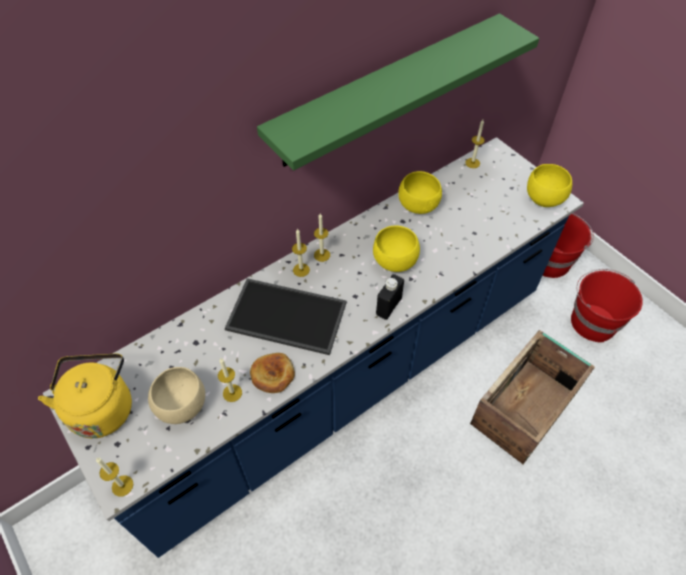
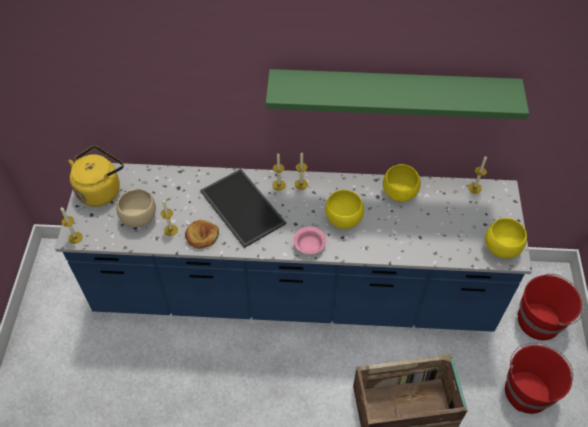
camera: 40 degrees right, 0 degrees up
(388, 306) = (310, 244): black bottle -> pink bowl

